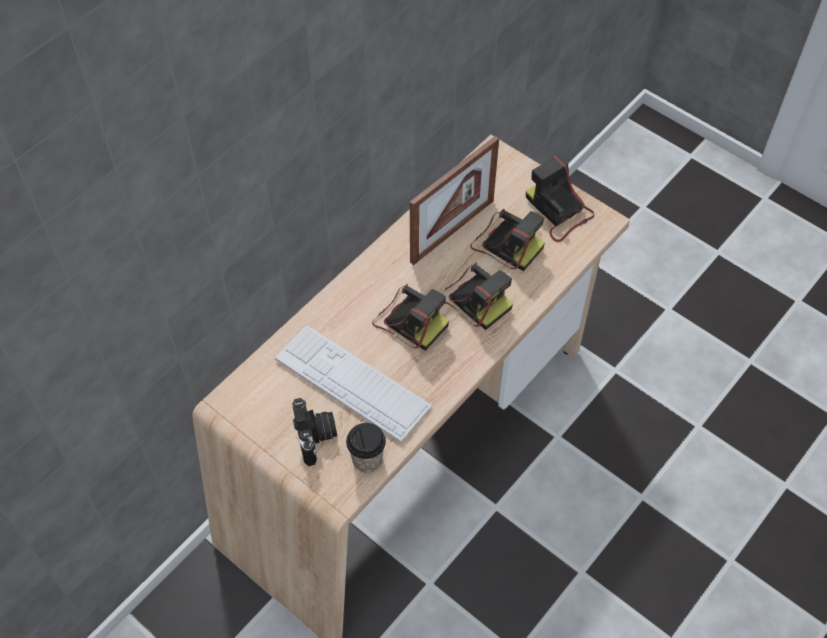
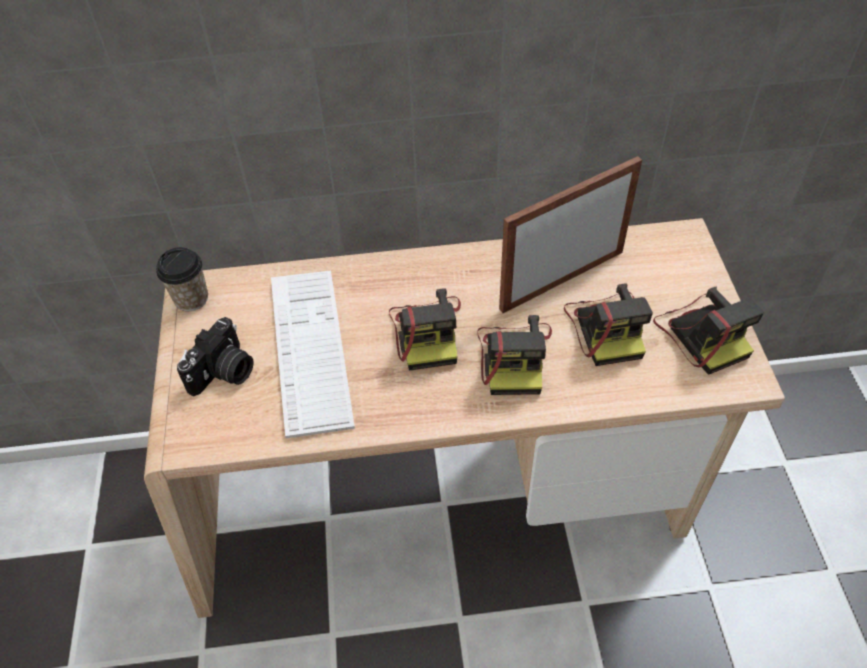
camera: 45 degrees right, 5 degrees down
(367, 459) = (241, 429): cup -> cup (191, 299)
(452, 231) = (562, 280): picture frame -> picture frame turned 150 degrees clockwise
(558, 211) = (702, 334): camera -> camera turned 150 degrees clockwise

